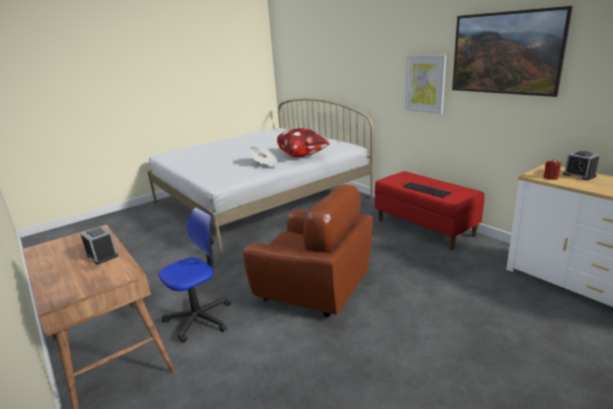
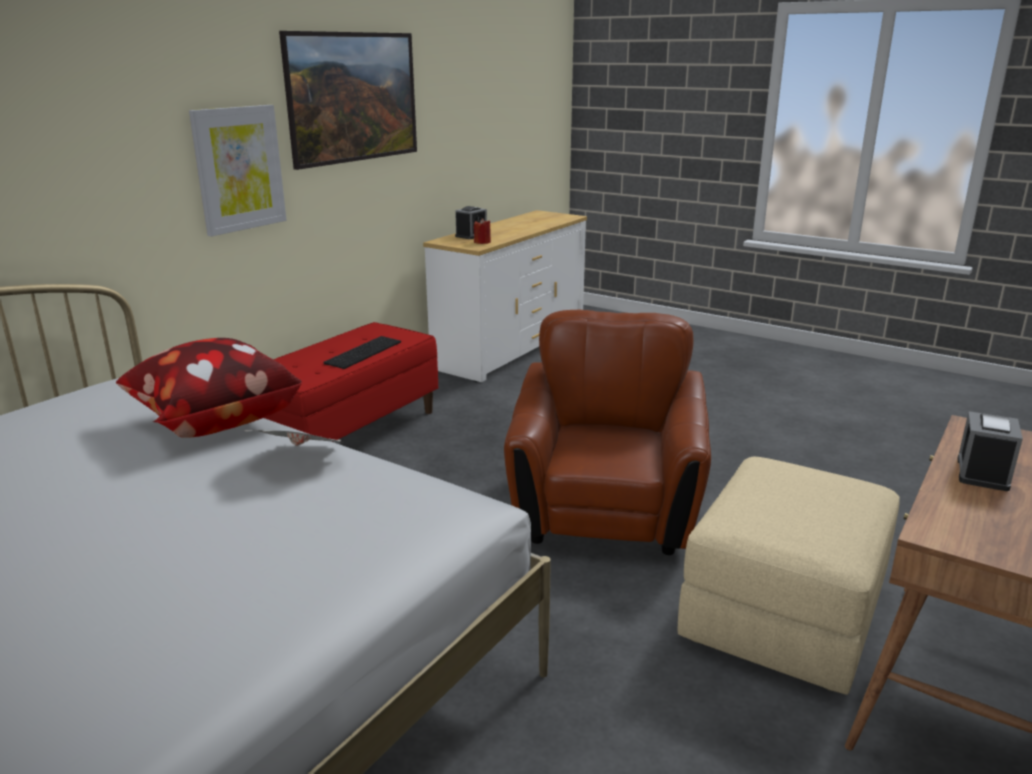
camera: 110 degrees left, 0 degrees up
(199, 318) = (783, 613): office chair -> beige ottoman

